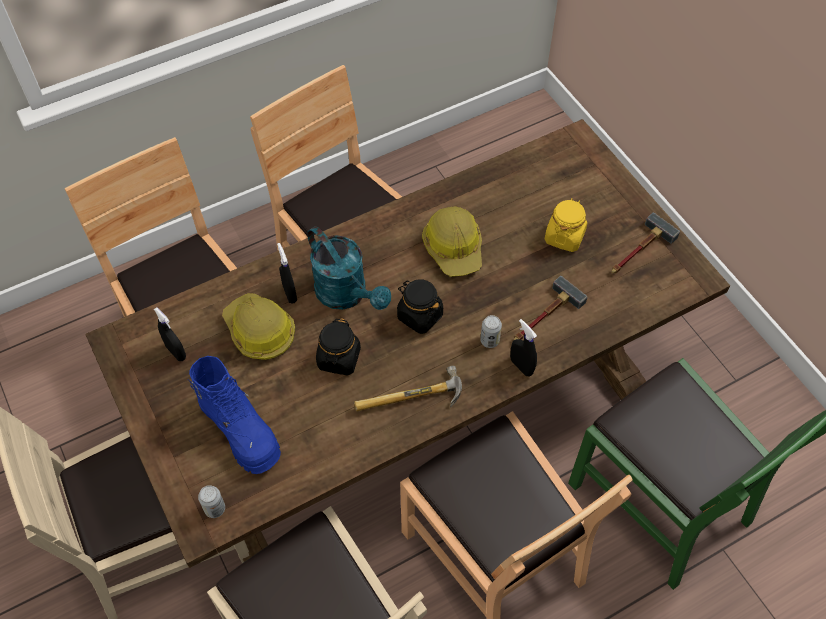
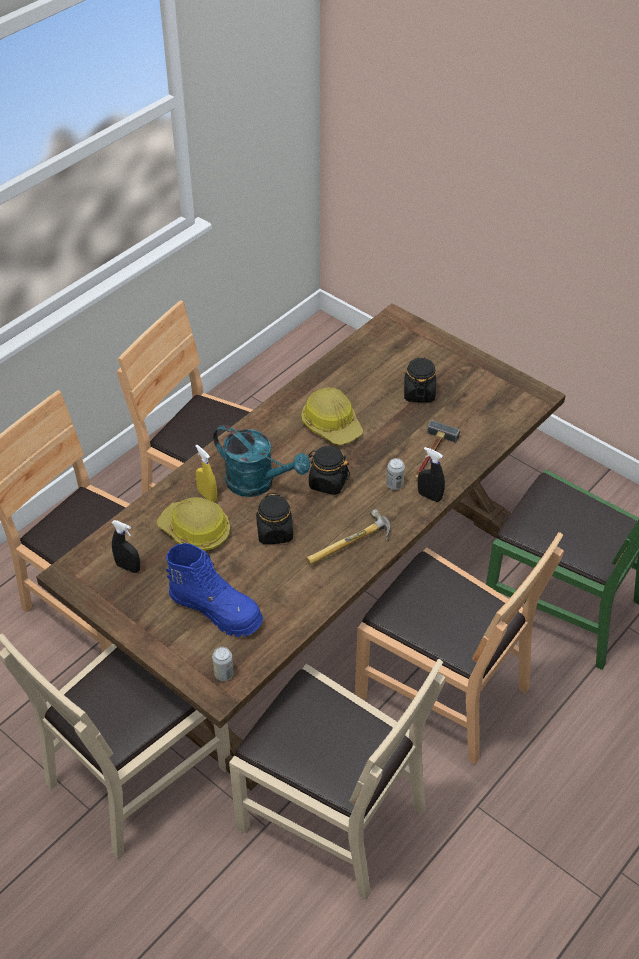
camera: 20 degrees left, 10 degrees down
(289, 293) = (207, 495): black spray bottle -> yellow spray bottle
(564, 237) = (419, 393): yellow jar -> black jar
(638, 251) = (483, 388): hammer -> none

